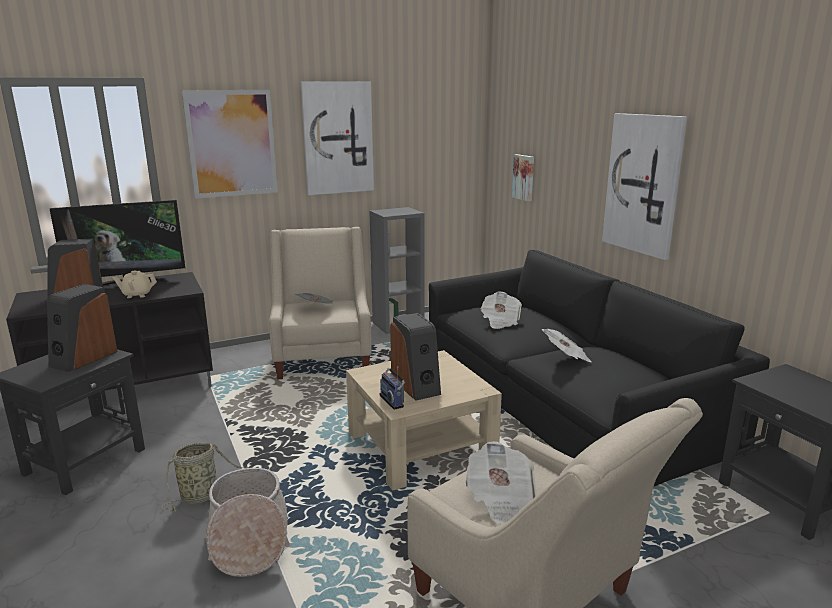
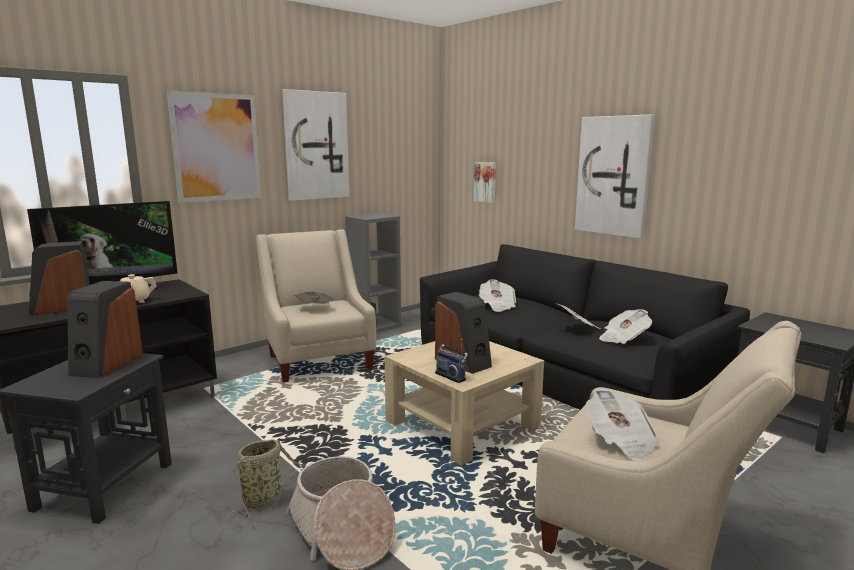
camera: 15 degrees left, 5 degrees down
(607, 377) = (623, 339): none -> newspaper

